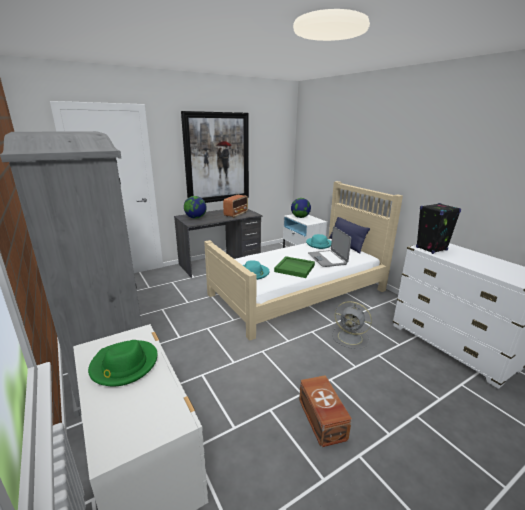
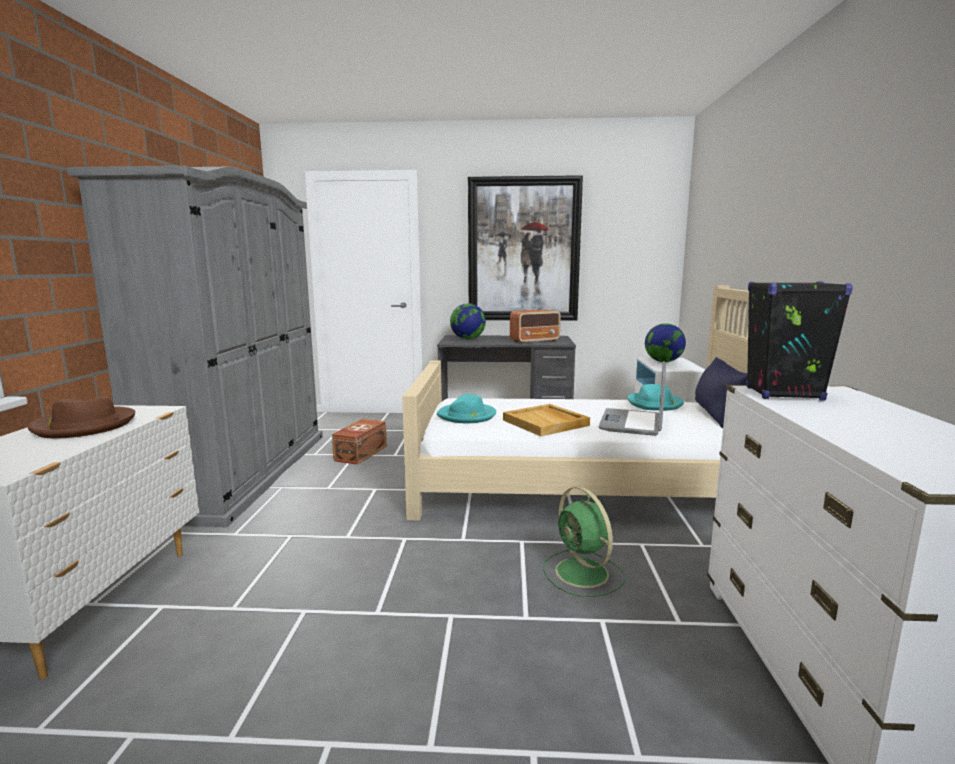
camera: 35 degrees right, 10 degrees down
(124, 365) = (84, 426): green hat -> brown hat
(295, 268) = (546, 423): green tray -> beige tray
(321, 420) = (351, 661): brown storage box -> brown storage box (360, 453)
(351, 337) = (583, 574): grey fan -> green fan

